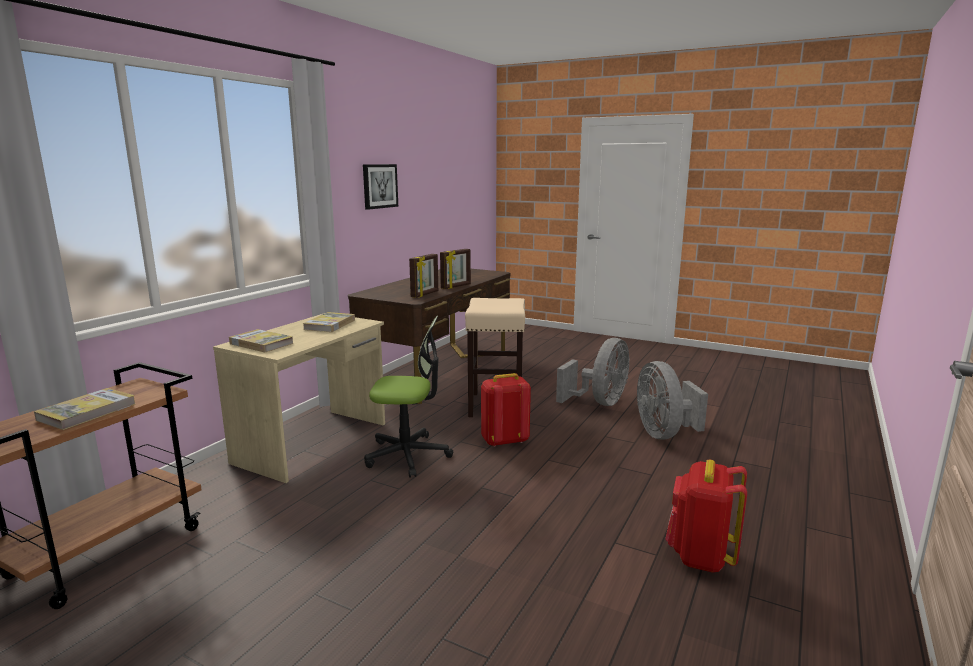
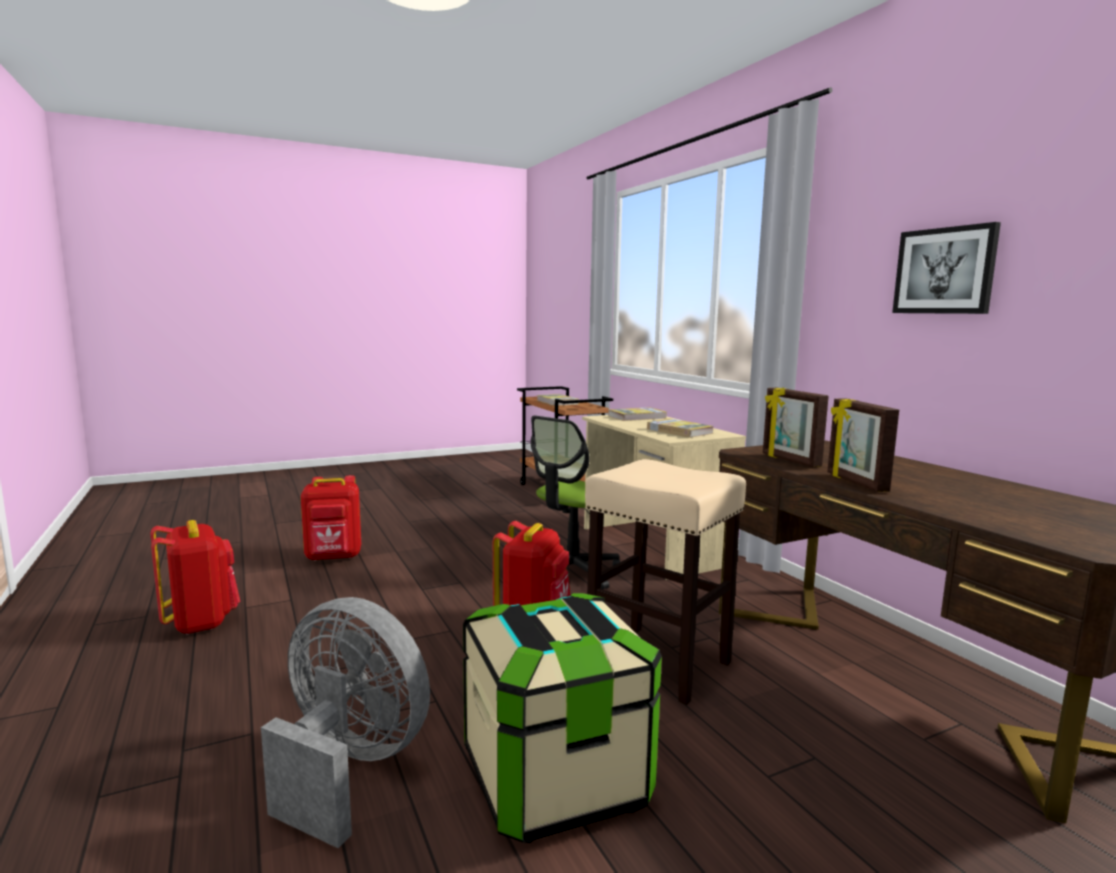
camera: 125 degrees right, 5 degrees down
(521, 585) = (334, 557): none -> red backpack
(599, 402) = (556, 779): grey fan -> storage box

